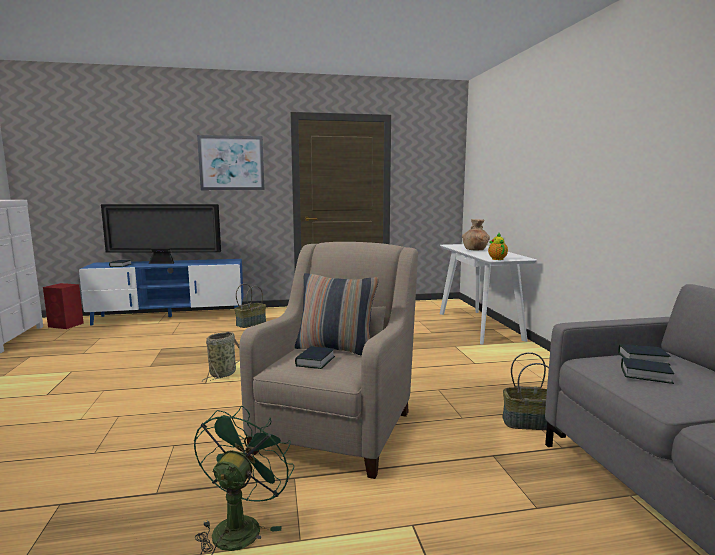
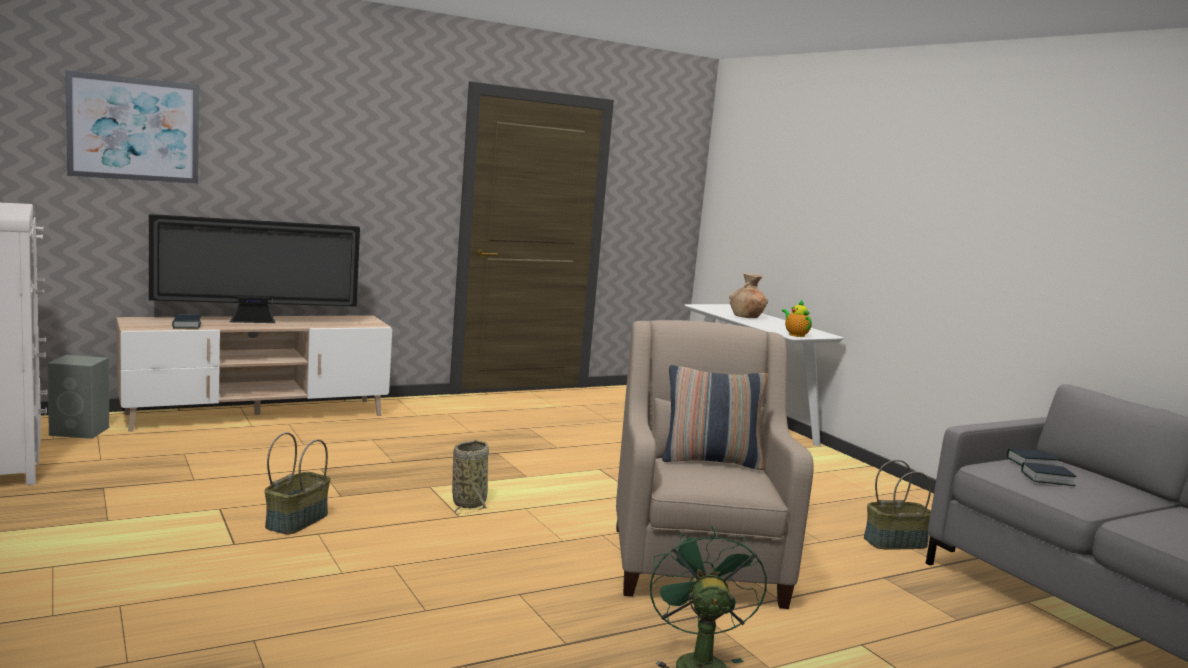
camera: 20 degrees left, 0 degrees up
(66, 325) = (81, 431): red speaker -> grey speaker
(169, 317) = (257, 414): blue tv stand -> beige tv stand
(231, 163) = (371, 156): picture -> picture (134, 129)
(251, 323) = (413, 424): basket -> basket (296, 520)
(315, 361) = (711, 476): book -> none

